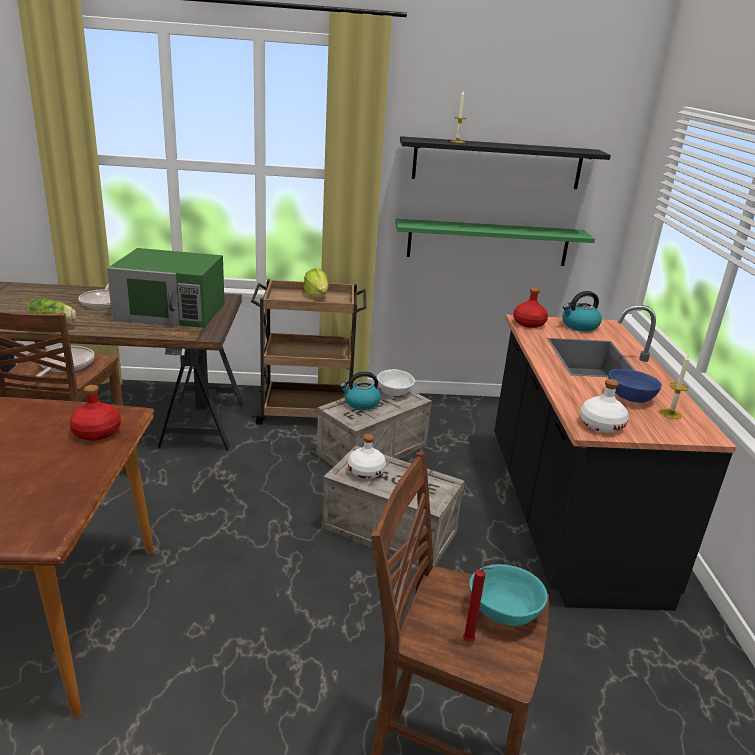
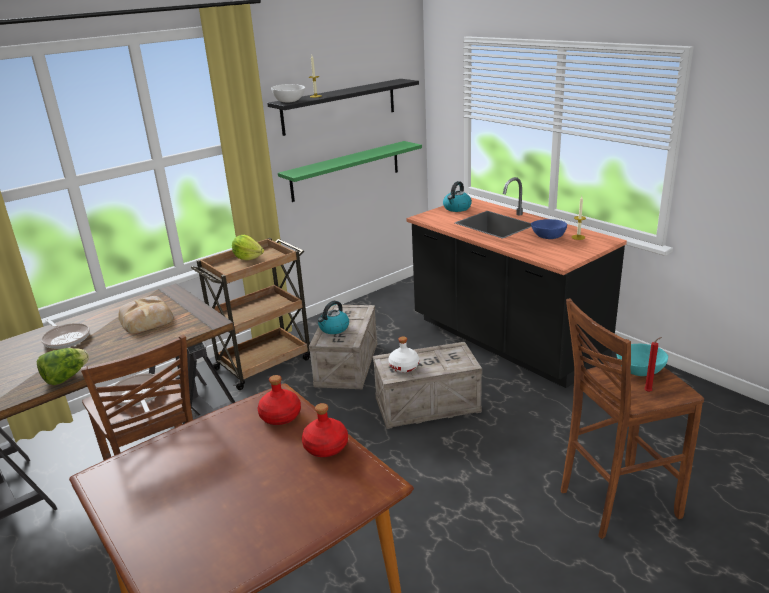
camera: 35 degrees left, 0 degrees up
(171, 311) = (147, 319): green microwave -> bread
(394, 392) = (342, 311): white bowl -> white bowl (288, 101)
(528, 323) = (429, 218): red bottle -> red bottle (325, 447)
(601, 425) = (561, 257): white bottle -> none

